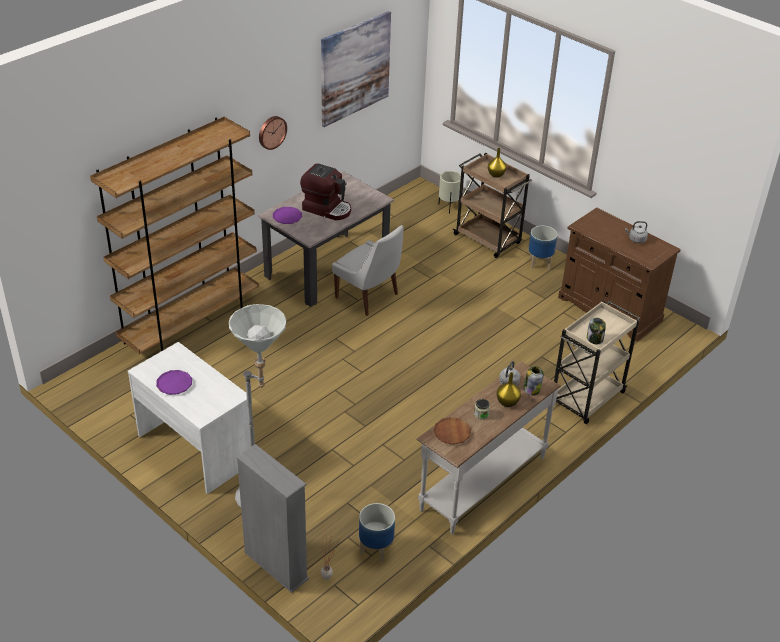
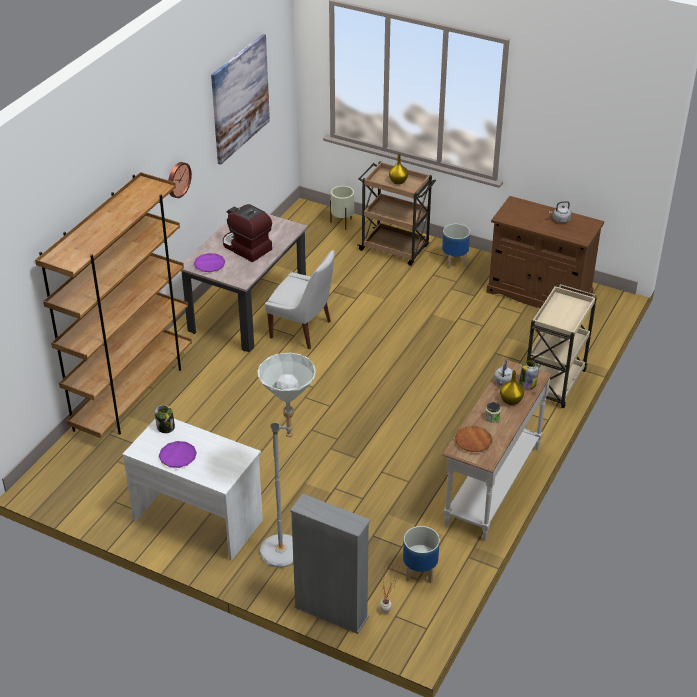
camera: 15 degrees left, 0 degrees up
(327, 209) = (246, 248): coffee machine -> coffee machine turned 150 degrees counterclockwise
(595, 339) = (563, 323): jar -> jar (166, 427)

